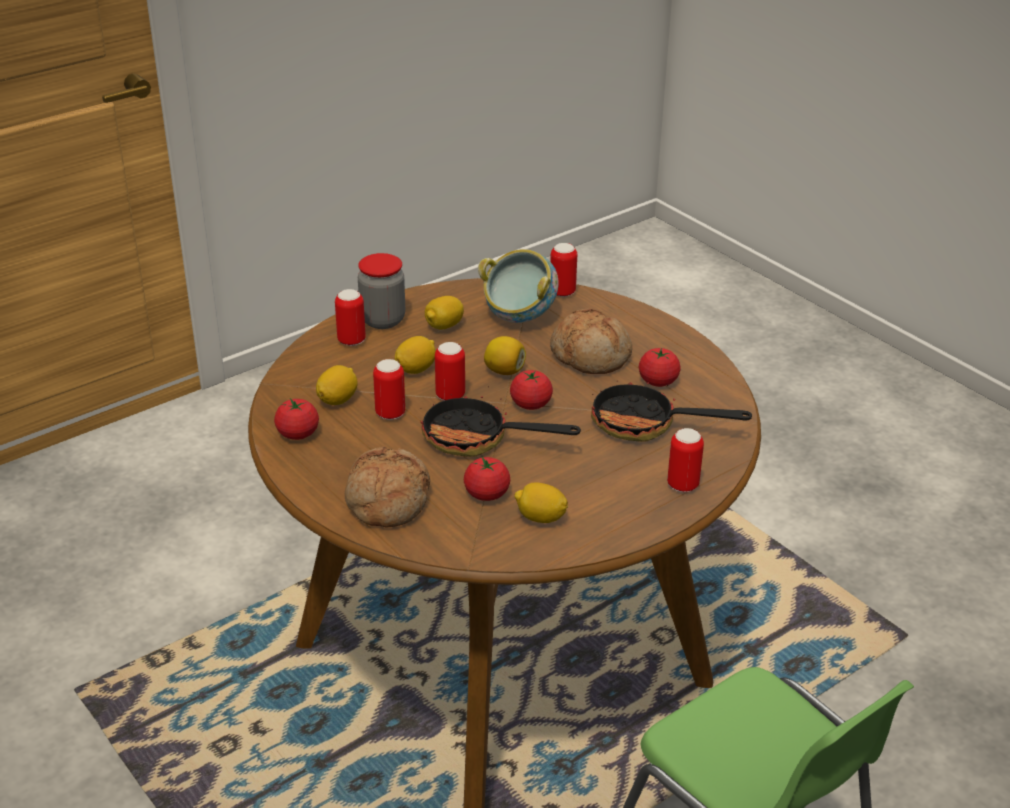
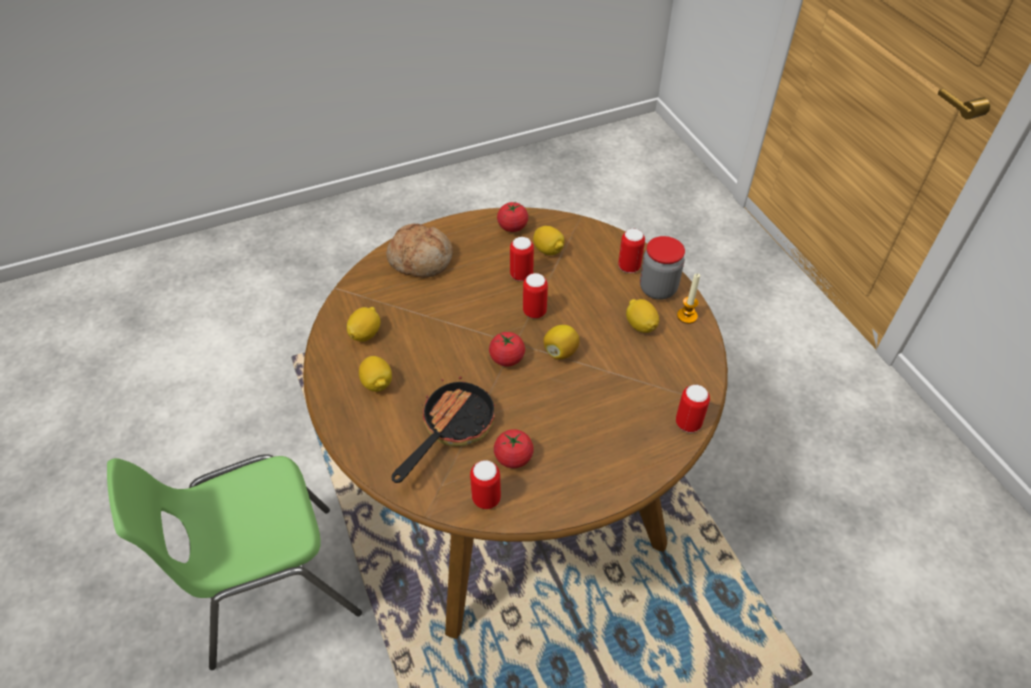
camera: 105 degrees right, 15 degrees up
(416, 369) = (578, 298): lemon -> lemon (377, 383)
(419, 300) = (687, 316): none -> candle
(478, 439) = (471, 317): frying pan -> none
(486, 494) = (405, 310): tomato -> none
(519, 317) = (646, 379): bowl -> none
(591, 355) = (569, 417): bread -> none
(682, 485) = (363, 430): can -> can (486, 498)

